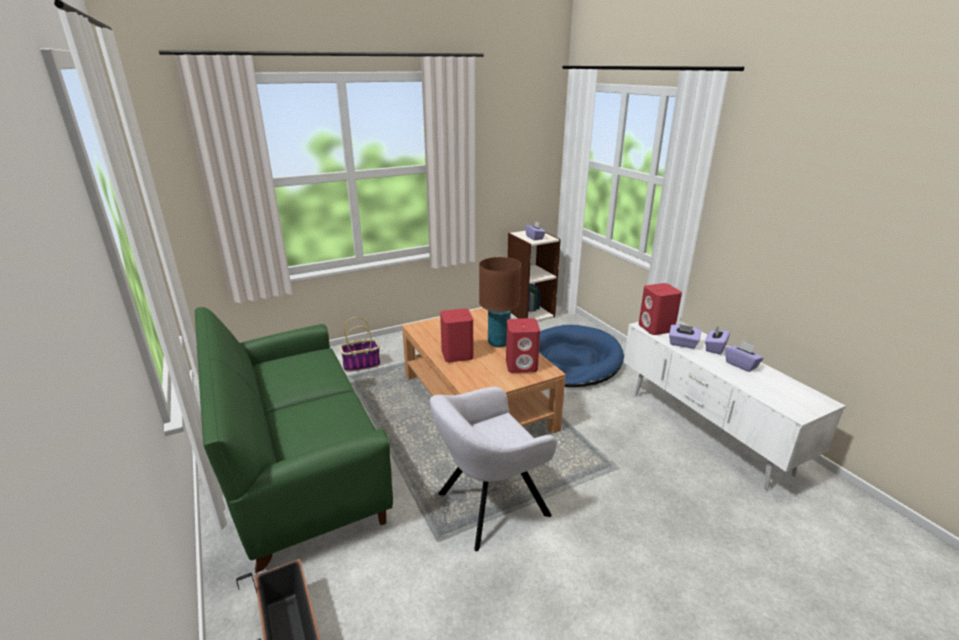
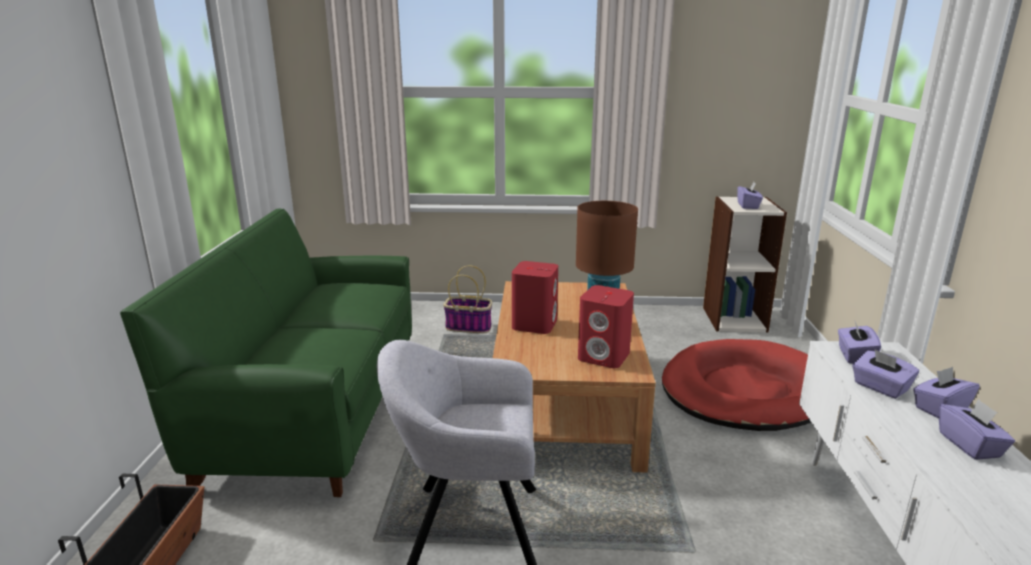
camera: 30 degrees right, 5 degrees down
(571, 360) = (745, 391): blue dog bed -> red dog bed
(656, 328) = (854, 356): red speaker -> purple tissue box

